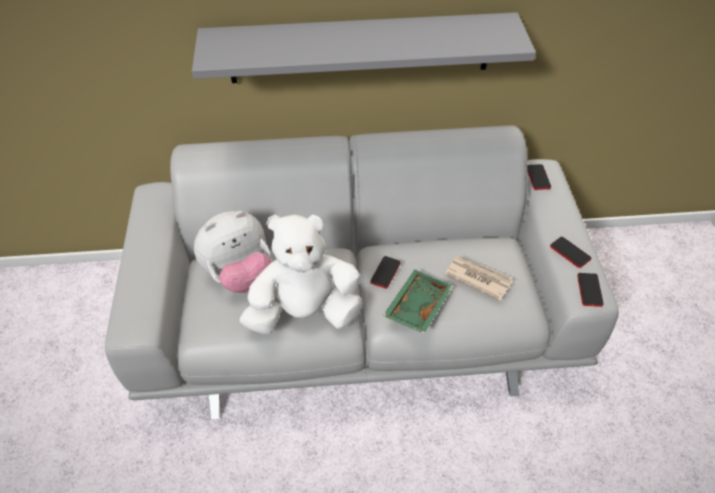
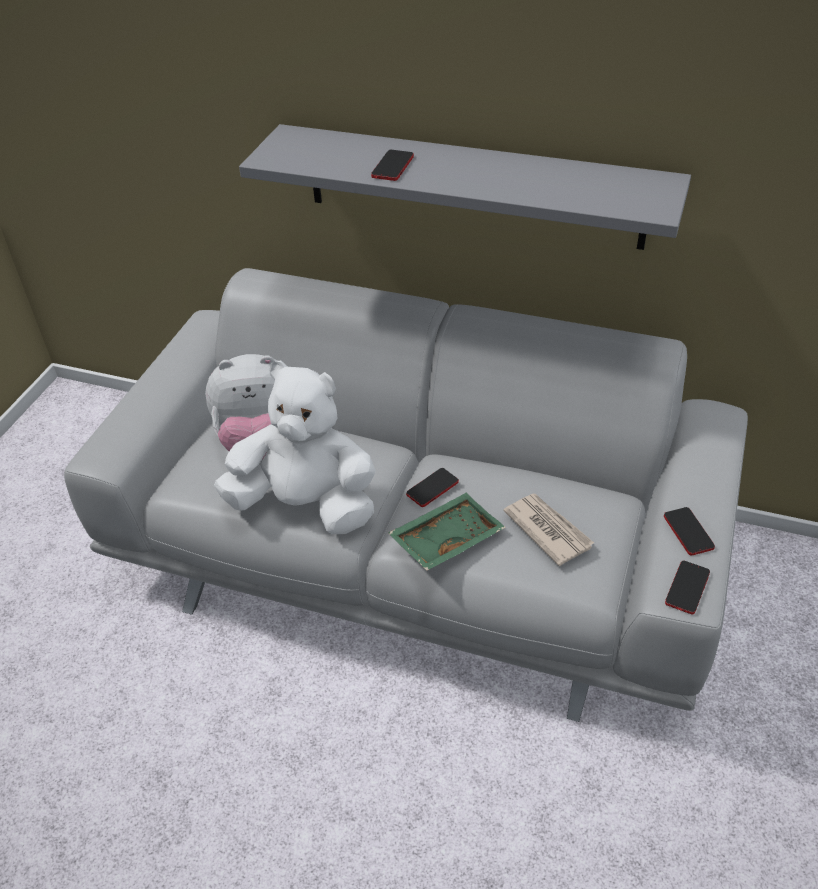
camera: 25 degrees right, 5 degrees down
(538, 177) = (701, 424): phone -> phone (392, 166)

